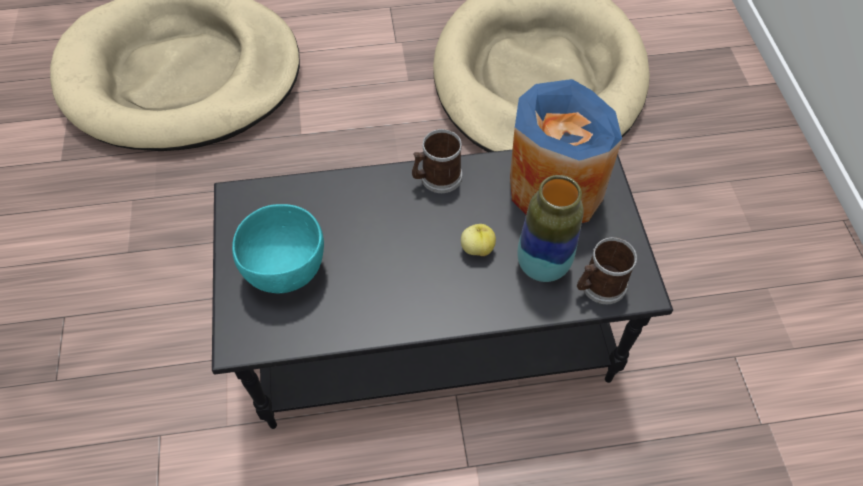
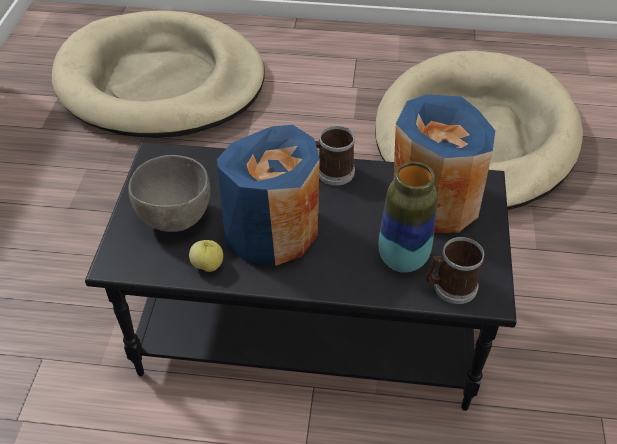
camera: 15 degrees right, 10 degrees down
(285, 271) = (174, 218): turquoise bowl -> grey bowl
(397, 263) = (272, 231): none -> blue vase
(477, 248) = (347, 234): apple -> apple (208, 265)

